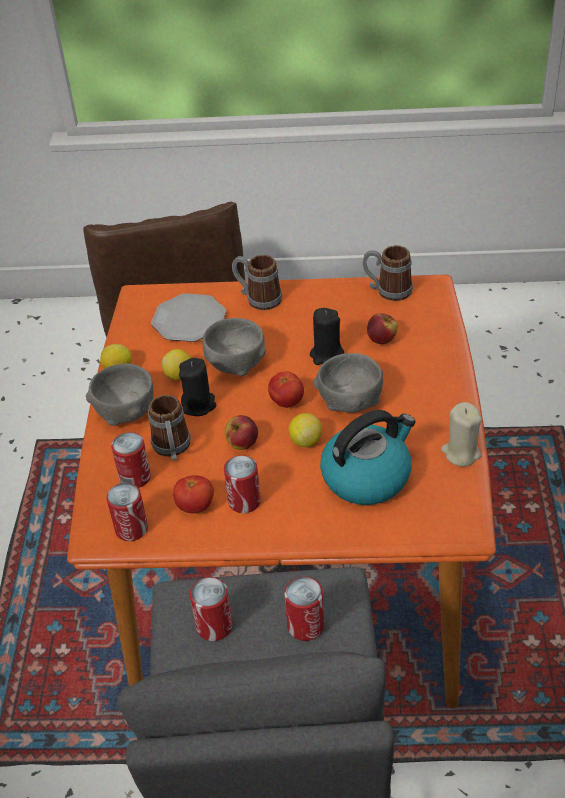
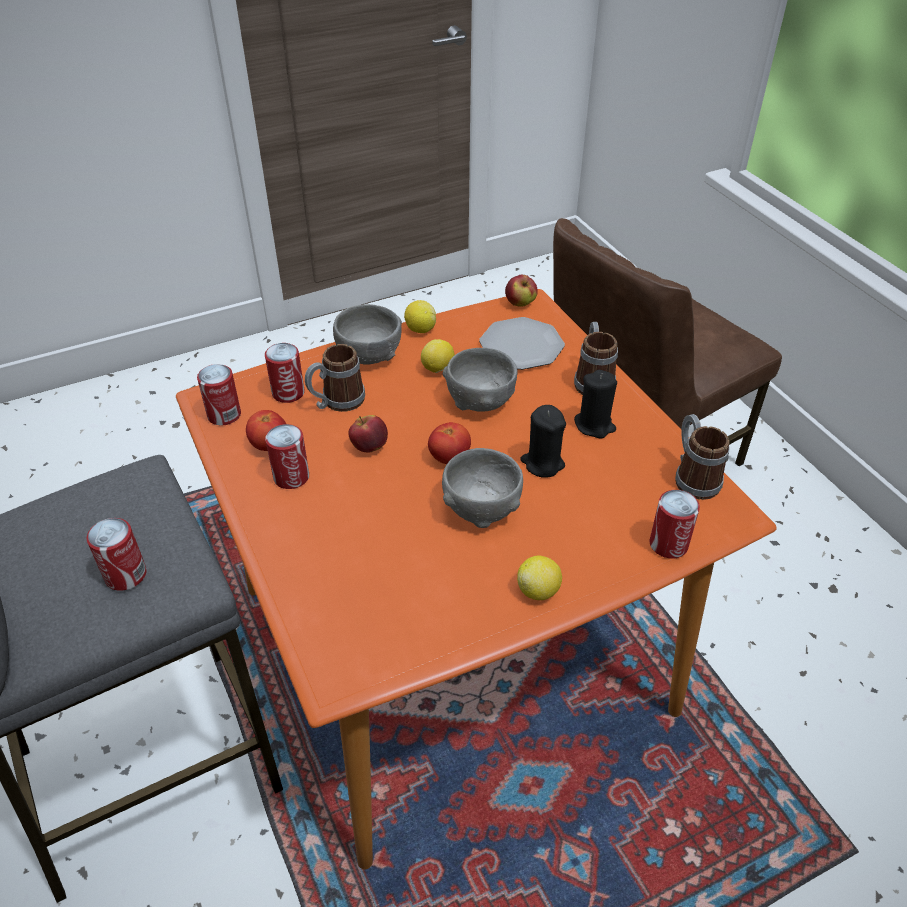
camera: 60 degrees right, 0 degrees up
(198, 405) = (406, 397): black candle -> black candle (594, 425)
(214, 626) = (108, 507): can -> can (668, 544)
(305, 441) = (399, 492): lemon -> lemon (538, 590)
(367, 476) = (373, 561): kettle -> none
(382, 340) = (602, 500): apple -> apple (520, 303)
(461, 453) = (455, 637): beige candle -> none

